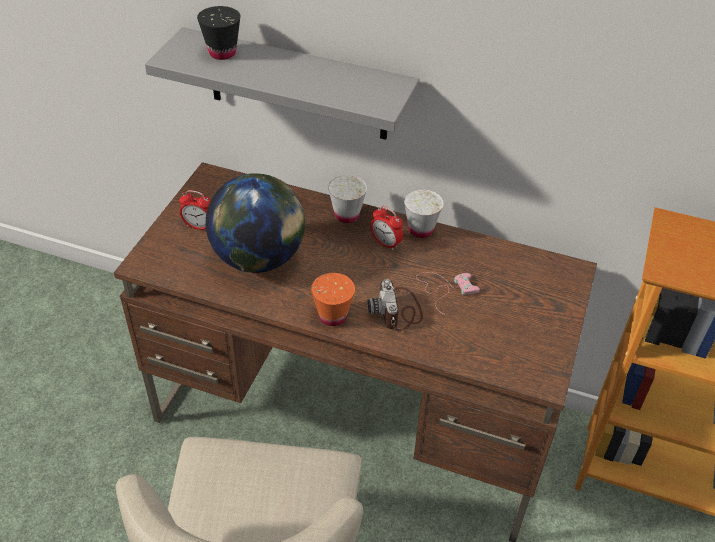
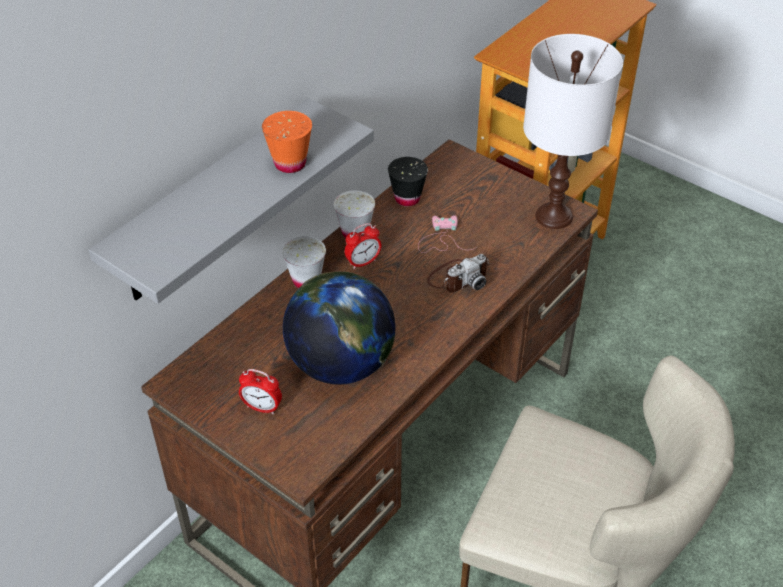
camera: 70 degrees left, 0 degrees up
(199, 226) = (262, 407): alarm clock -> alarm clock turned 75 degrees clockwise
(222, 53) = (174, 223): black cup -> black cup (407, 198)
(332, 316) = (448, 325): orange cup -> orange cup (290, 163)
(397, 311) = (458, 278): camera -> camera turned 45 degrees counterclockwise
(529, 369) = (554, 216): none -> white table lamp

